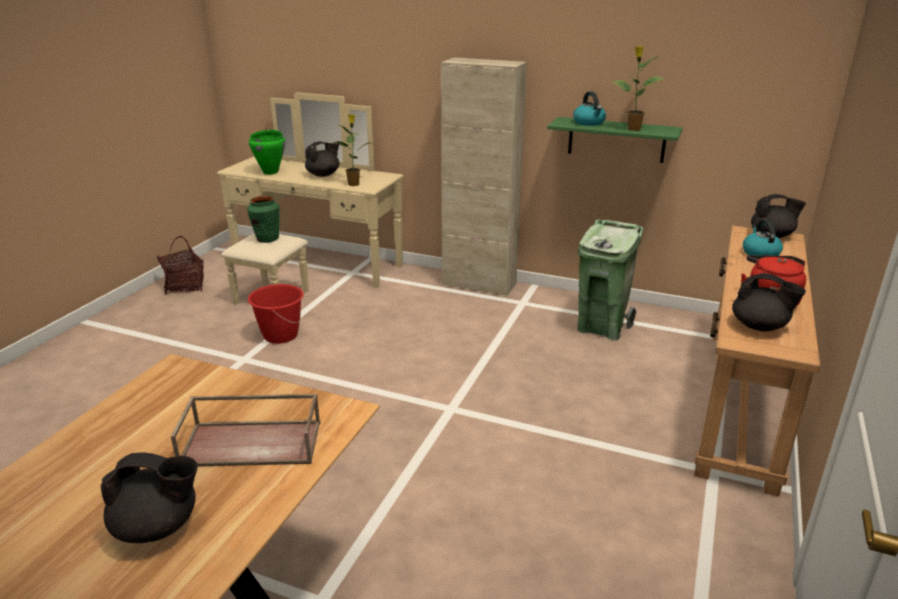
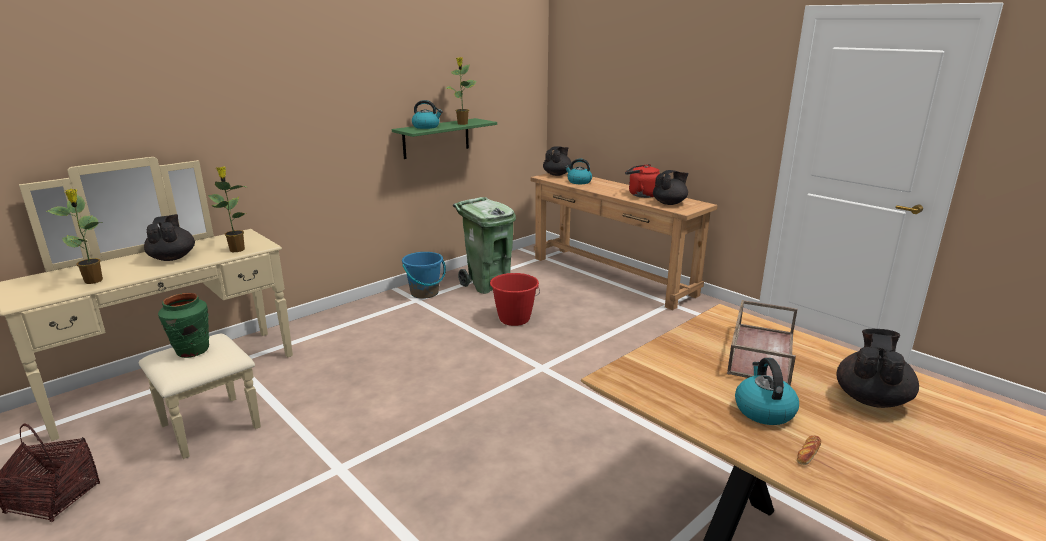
camera: 65 degrees left, 5 degrees down
(48, 482) = (808, 453): none -> bread
(124, 452) = (763, 410): none -> kettle
(271, 172) = (94, 281): green cooking pot -> potted plant
(280, 335) = (316, 434): red bucket -> red bucket (514, 319)
(479, 284) = (360, 308): beige cabinet -> none
(541, 301) = (424, 293): none -> blue bucket

